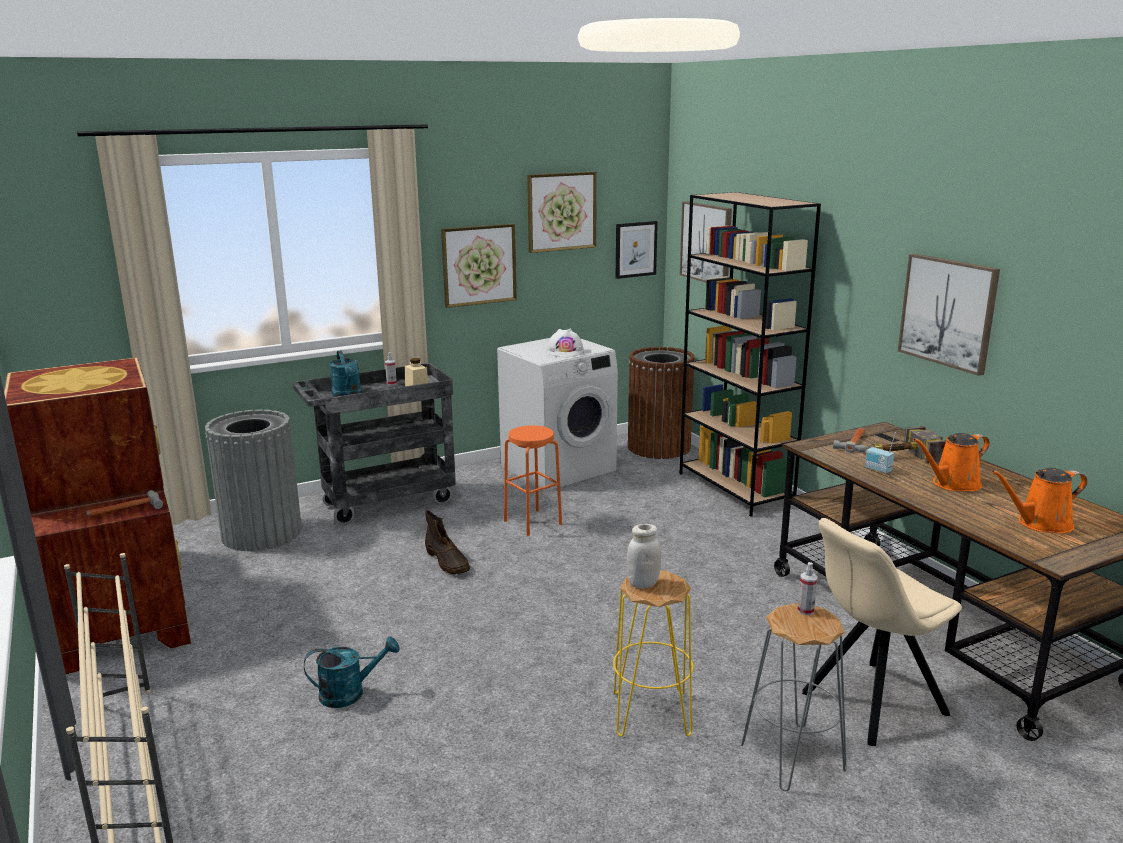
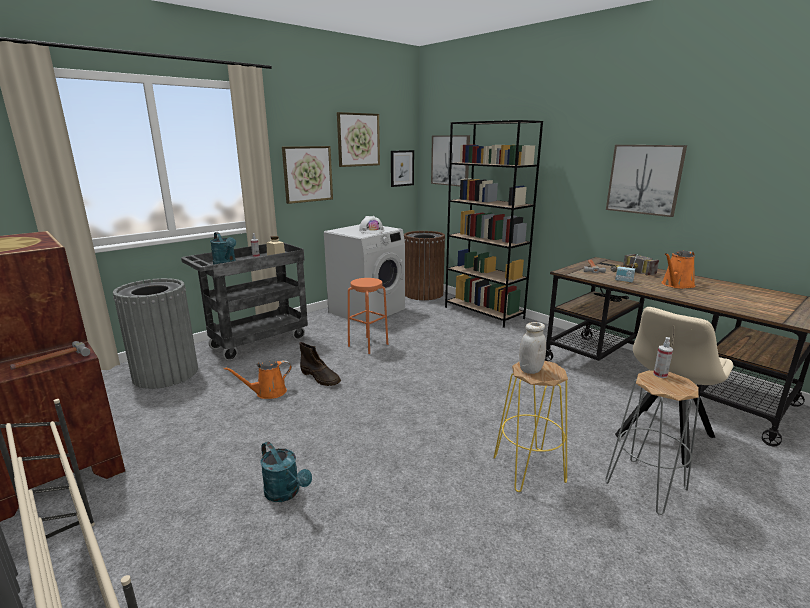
camera: 15 degrees left, 0 degrees up
(350, 693) = (286, 493): turquoise watering can -> turquoise watering can turned 75 degrees clockwise
(1040, 524) = (754, 301): orange watering can -> orange watering can (268, 393)

